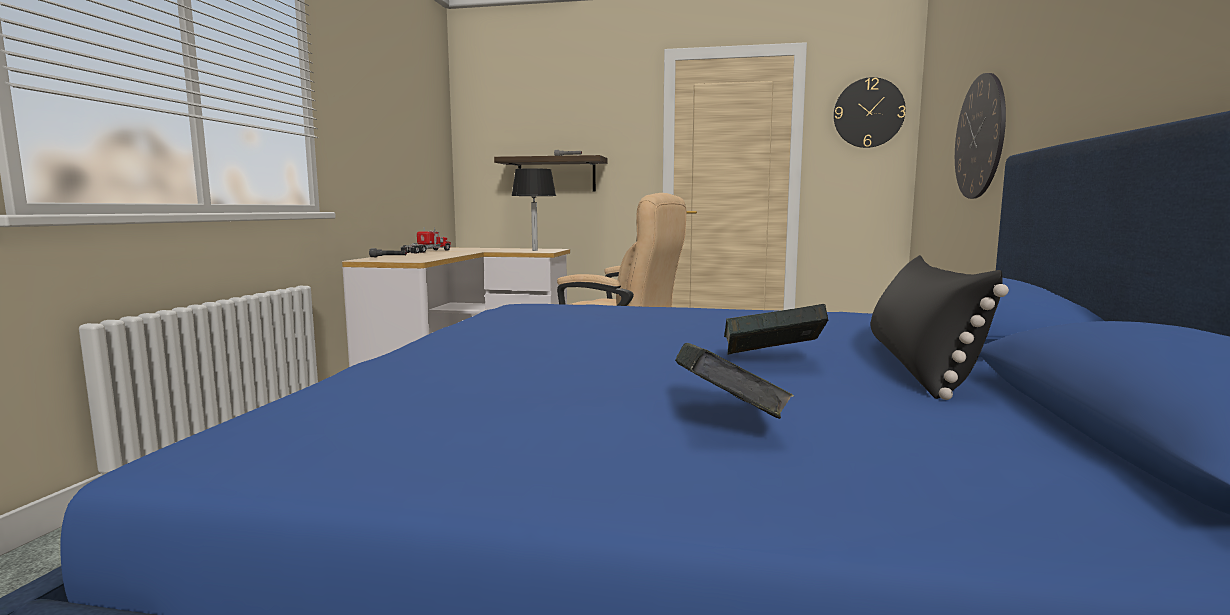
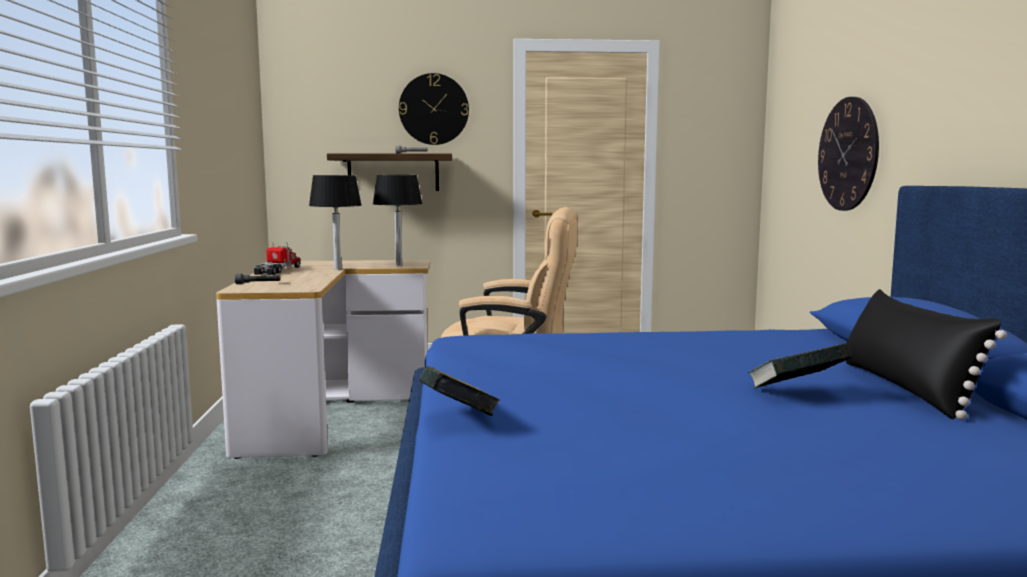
camera: 15 degrees left, 0 degrees up
(477, 251) = (337, 269): none -> black table lamp
(727, 419) = (842, 453): book -> book (458, 419)
(868, 113) = (719, 114): wall clock -> wall clock (434, 109)

